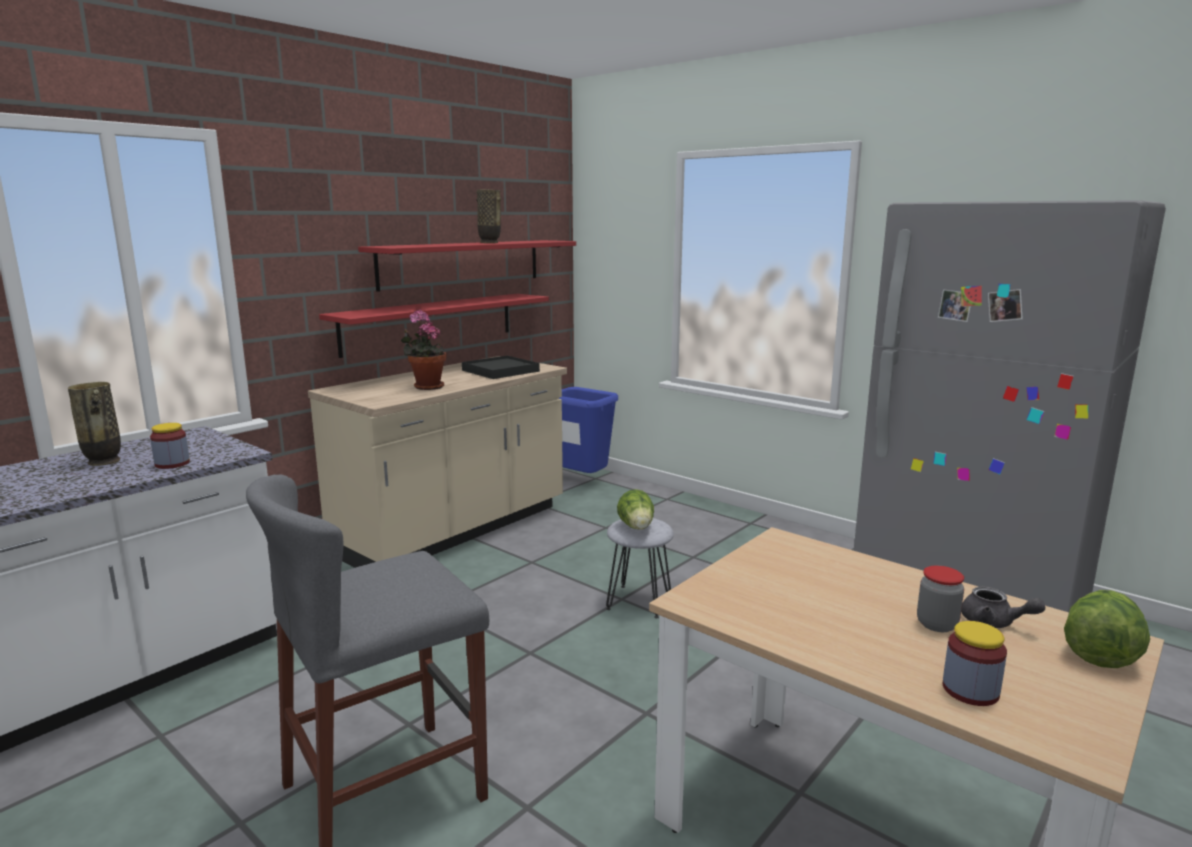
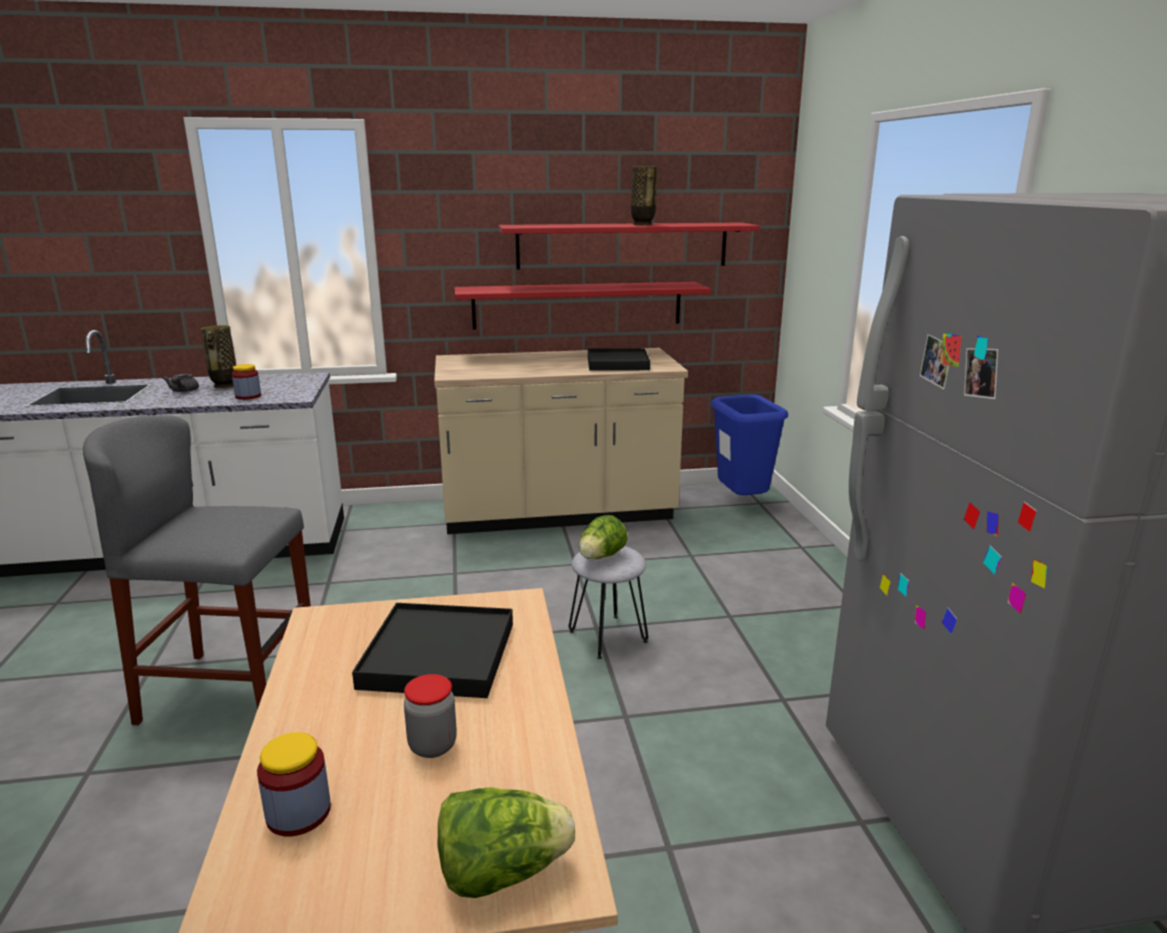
camera: 40 degrees right, 5 degrees up
(426, 387) = (519, 368): potted plant -> none
(817, 584) = (439, 655): none -> black tray
(994, 623) = (486, 777): grey teapot -> grey teapot (183, 391)

